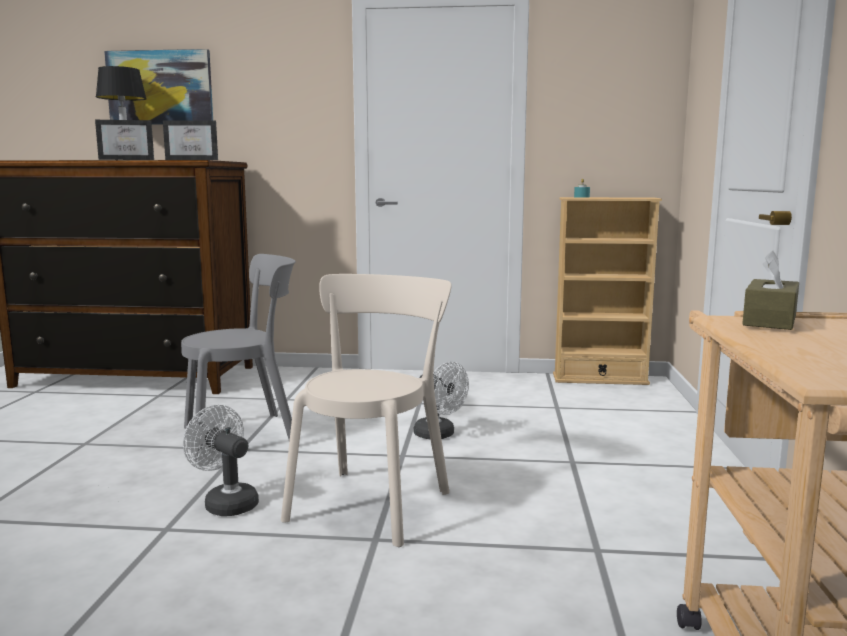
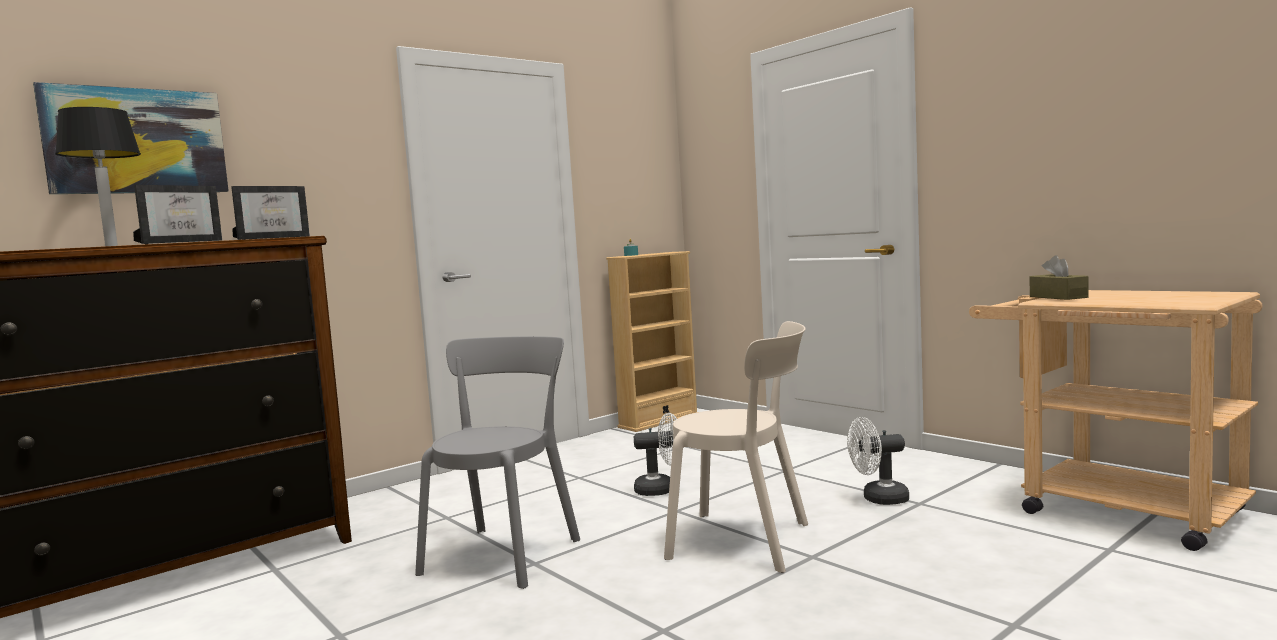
camera: 45 degrees left, 5 degrees down
(226, 503) = (650, 594): white fan -> white fan (878, 499)
(372, 502) = (747, 542): beige chair -> beige chair turned 135 degrees clockwise

